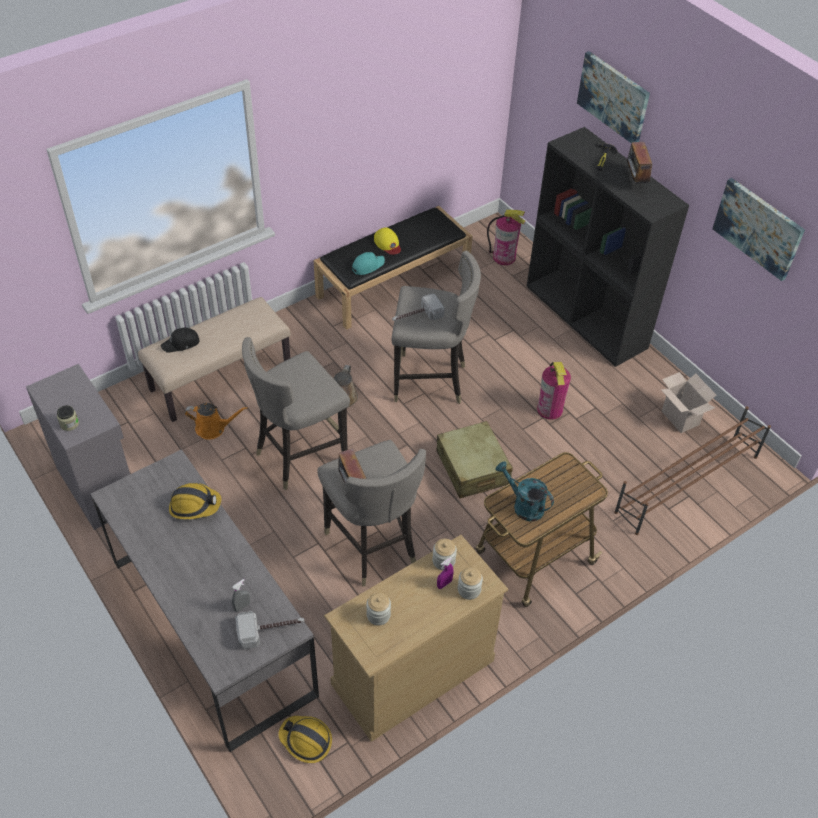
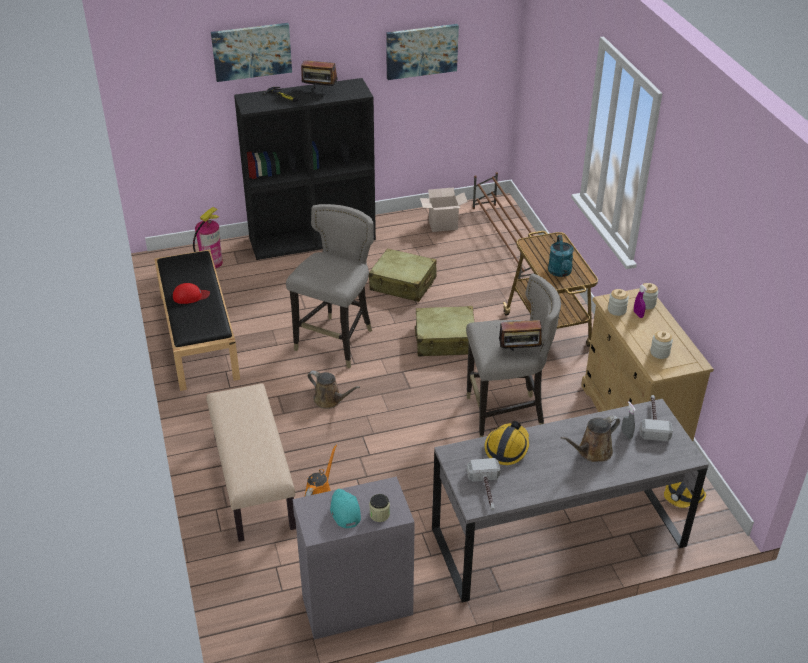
camera: 70 degrees left, 10 degrees down
(181, 343) = (246, 459): black cap -> none
(206, 579) = (592, 452): none -> brown watering can
(299, 455) = (384, 442): grey stool -> none
(367, 266) = (213, 315): turquoise cap -> turquoise cap (344, 511)
(387, 243) = (190, 296): yellow cap -> red cap
(416, 316) = (334, 276): hammer -> hammer (486, 490)
(523, 505) = (560, 272): turquoise watering can -> turquoise watering can turned 60 degrees counterclockwise
(550, 409) = (403, 284): fire extinguisher -> beige suitcase

